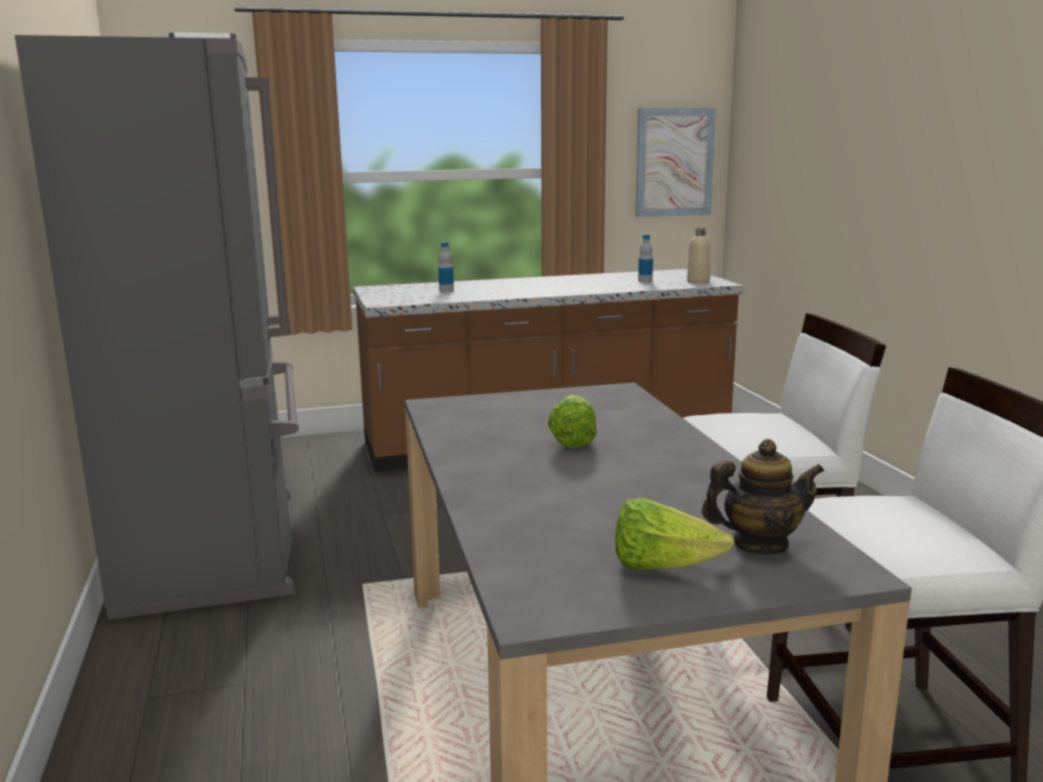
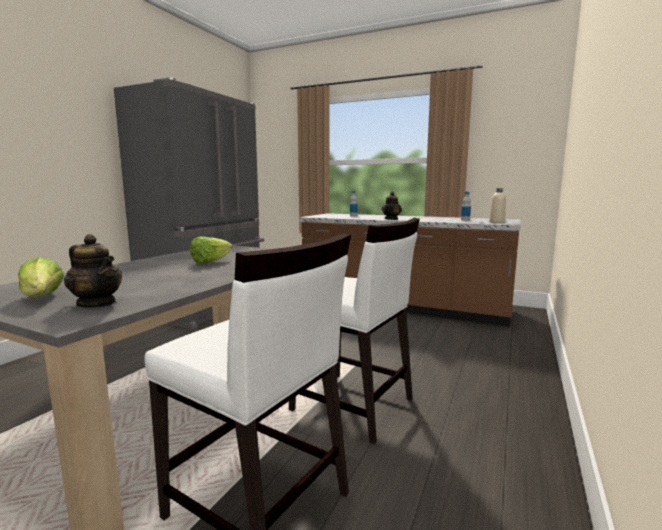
camera: 40 degrees right, 5 degrees down
(543, 292) = (391, 219): none -> teapot
(674, 162) = (521, 153): picture -> none

